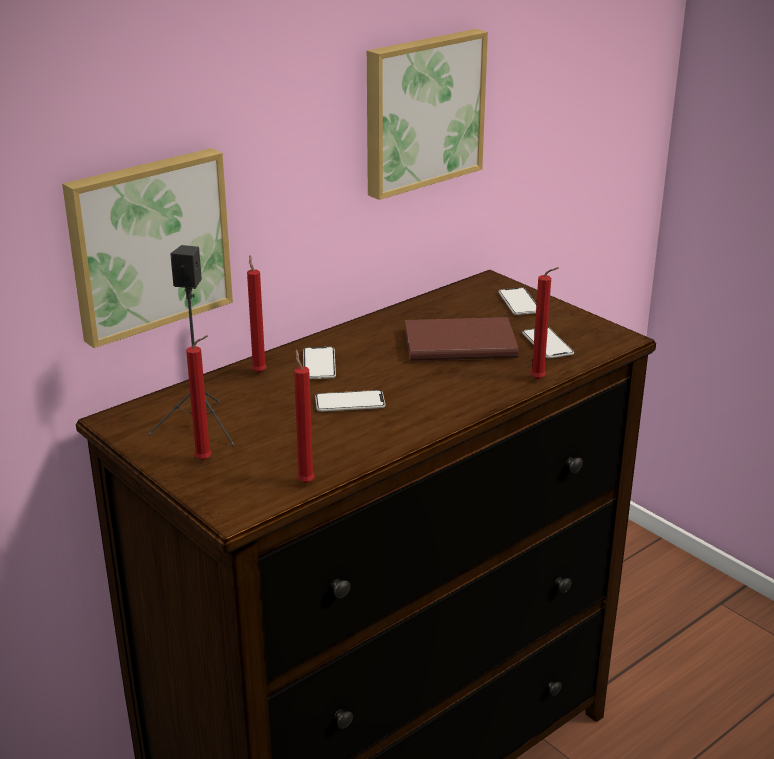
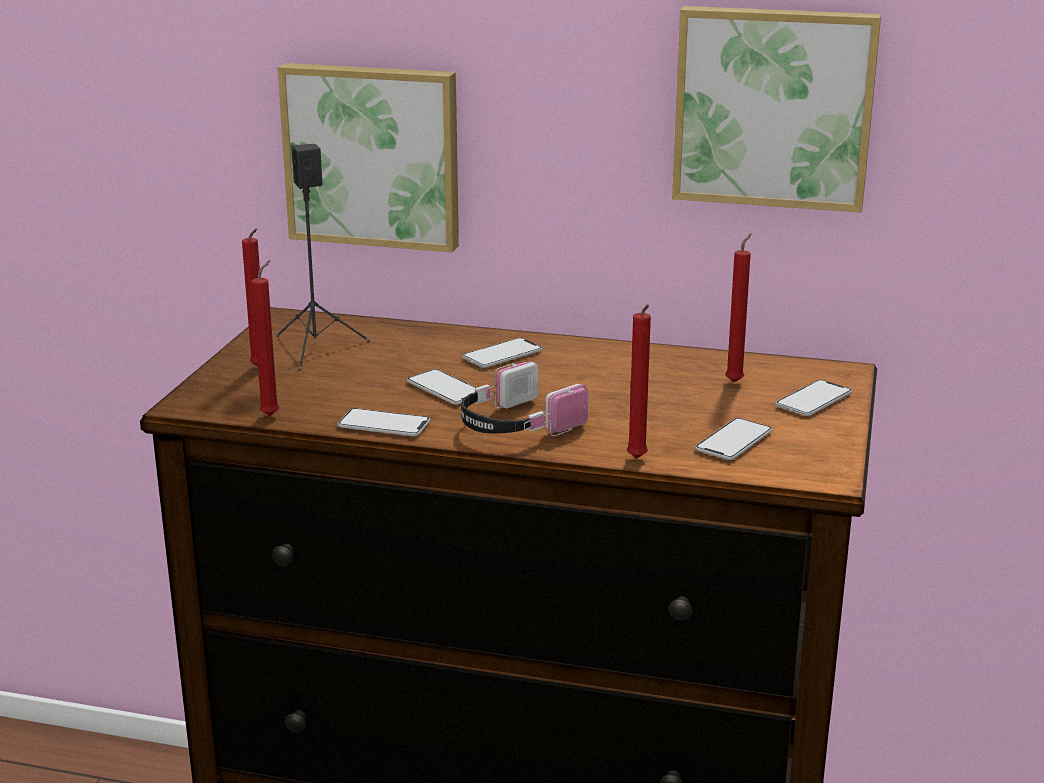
camera: 55 degrees right, 5 degrees down
(259, 371) = (449, 337): red candle -> red candle (736, 381)
(381, 443) = (384, 424): none -> phone
(442, 399) = (516, 425): none -> headphones
(458, 343) = (655, 398): brown book -> none

